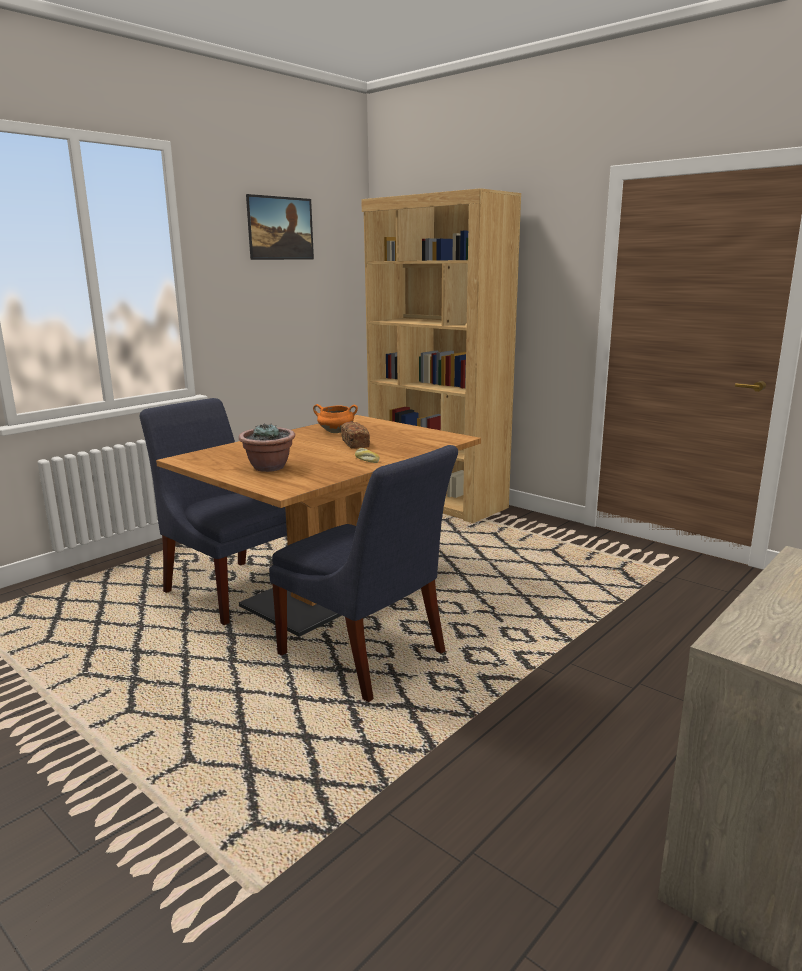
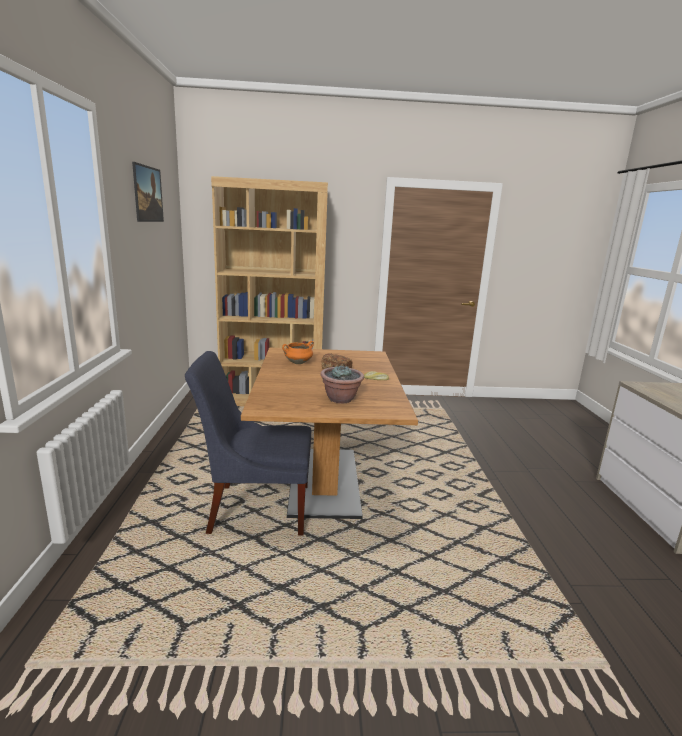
camera: 45 degrees left, 0 degrees up
(366, 657) = (415, 512): blue chair -> none

